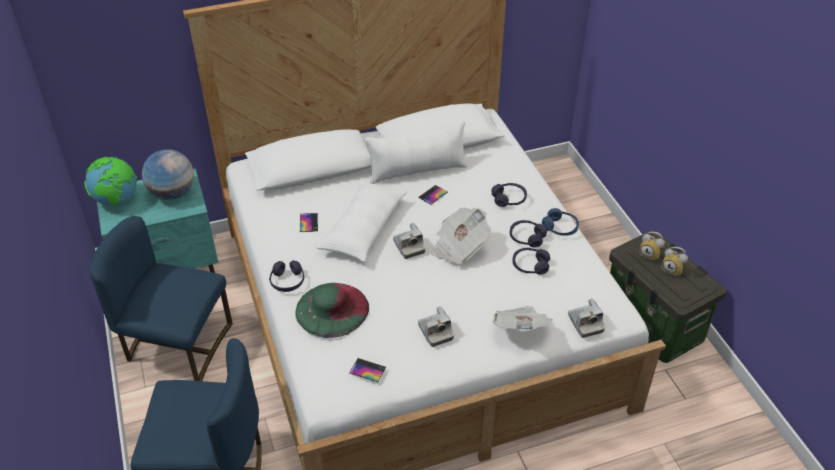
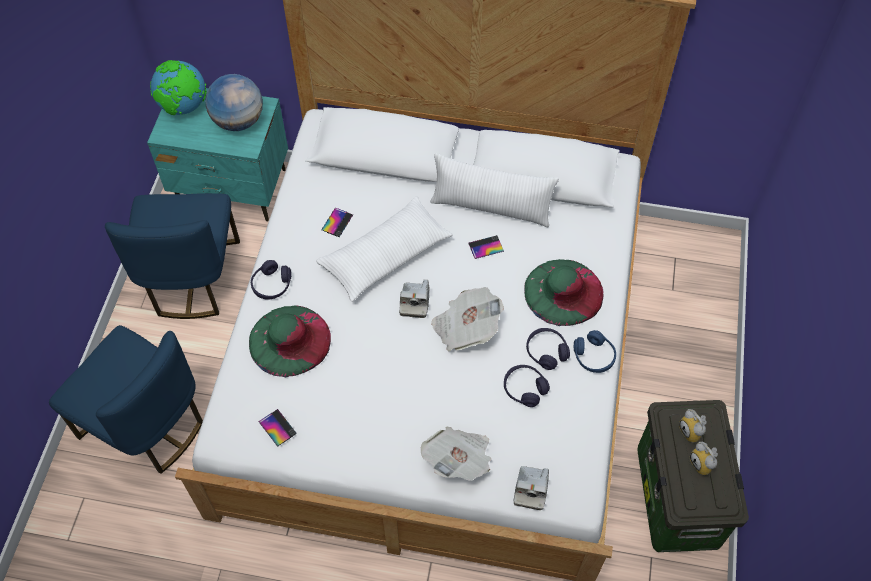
camera: 30 degrees right, 15 degrees up
(177, 346) = (192, 278): blue chair -> blue chair turned 135 degrees counterclockwise
(435, 332) = (371, 418): camera -> none
(509, 199) = (563, 292): purple headphones -> green hat

